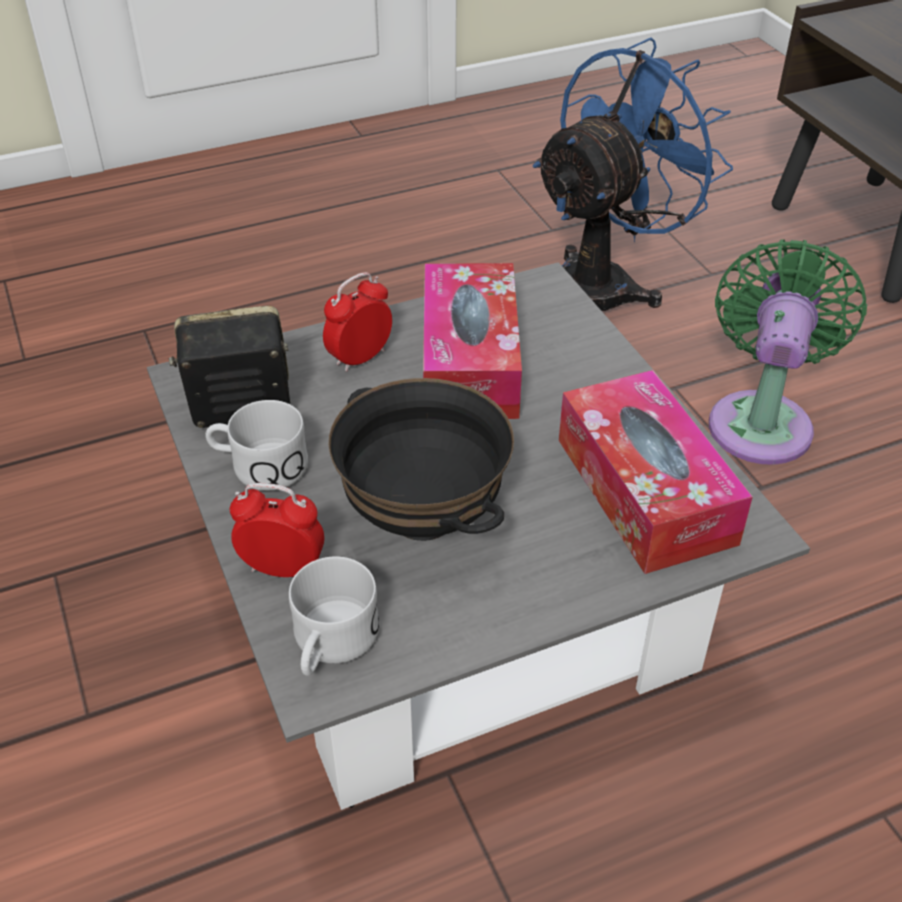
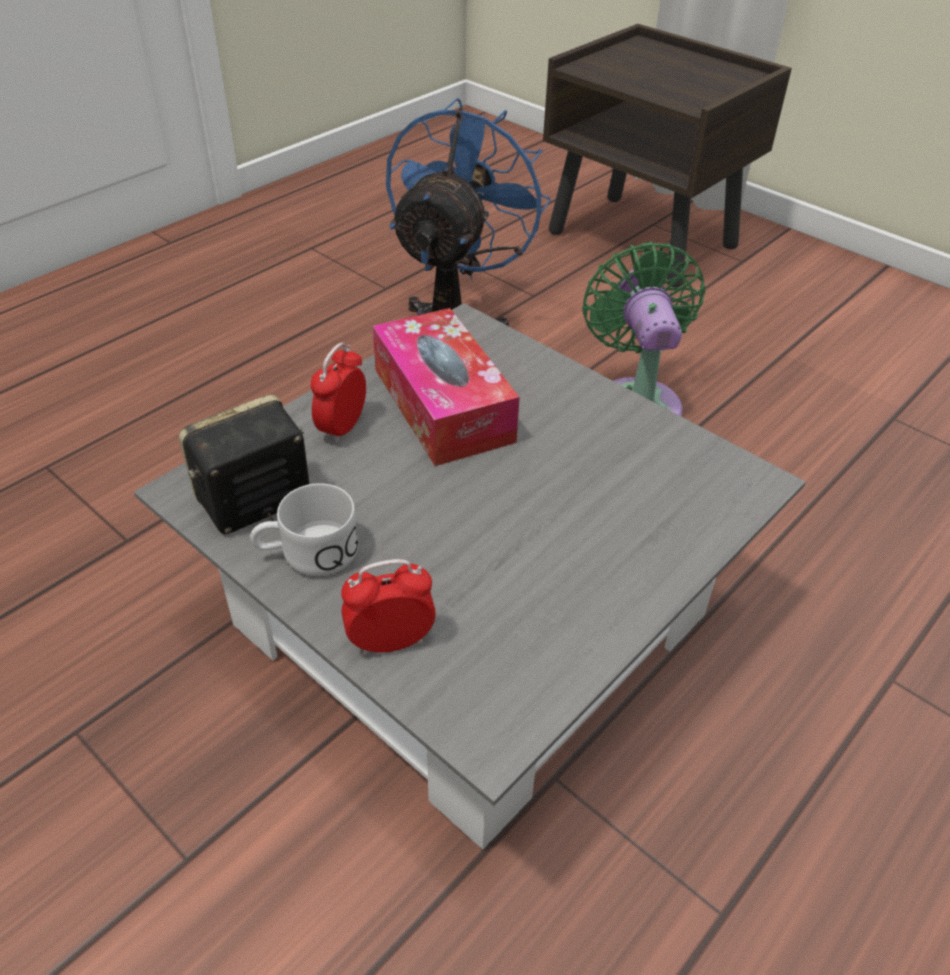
camera: 25 degrees left, 0 degrees up
(330, 645) = (481, 698): white mug -> none
(421, 517) = (487, 553): black bowl -> none
(645, 490) = (656, 473): tissue box -> none

